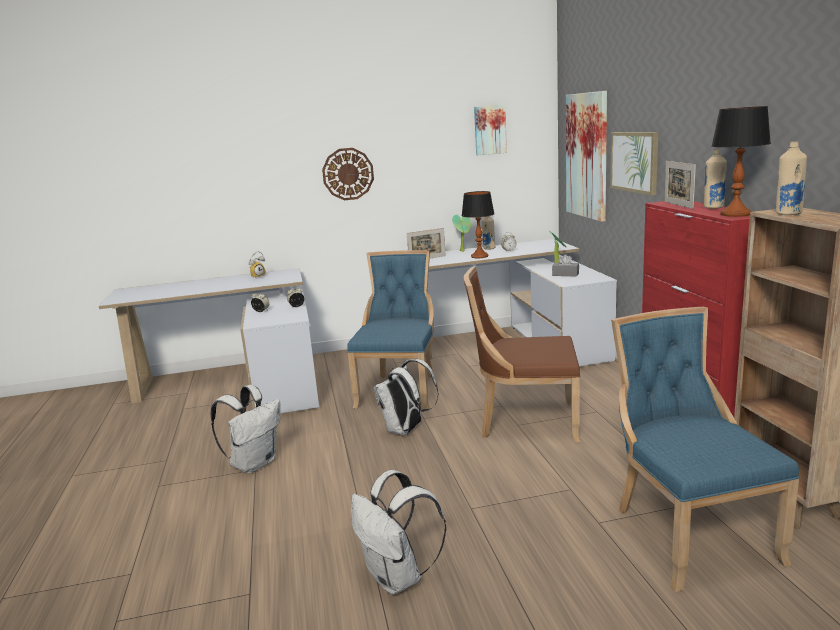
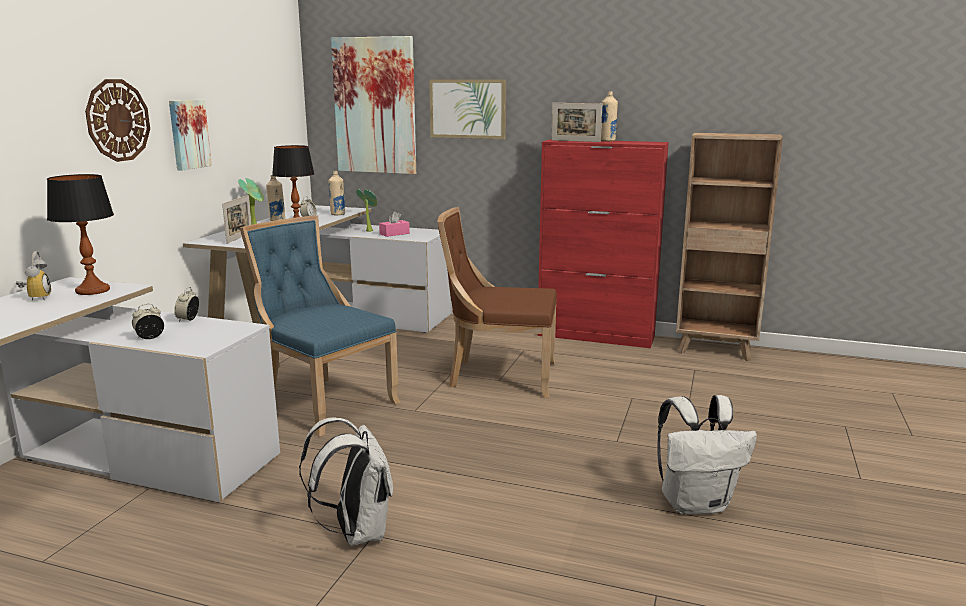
camera: 60 degrees left, 0 degrees up
(406, 430) = (426, 425): white backpack -> none
(489, 130) = (254, 71): picture -> picture (188, 134)
(524, 422) = (498, 376): brown chair -> brown chair turned 60 degrees clockwise
(565, 274) = (394, 234): grey tissue box -> pink tissue box
(688, 533) = (728, 386): blue chair -> none
(735, 214) = (646, 142): table lamp -> table lamp (92, 291)
(788, 213) = (718, 134): beige bottle -> beige bottle (337, 214)

